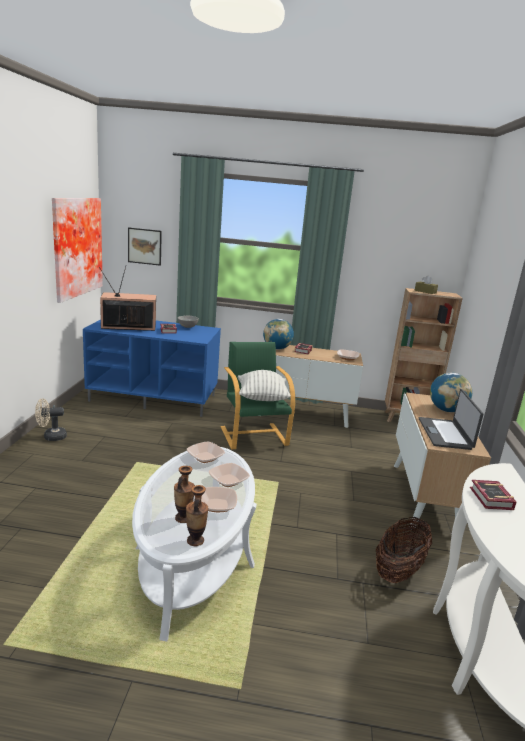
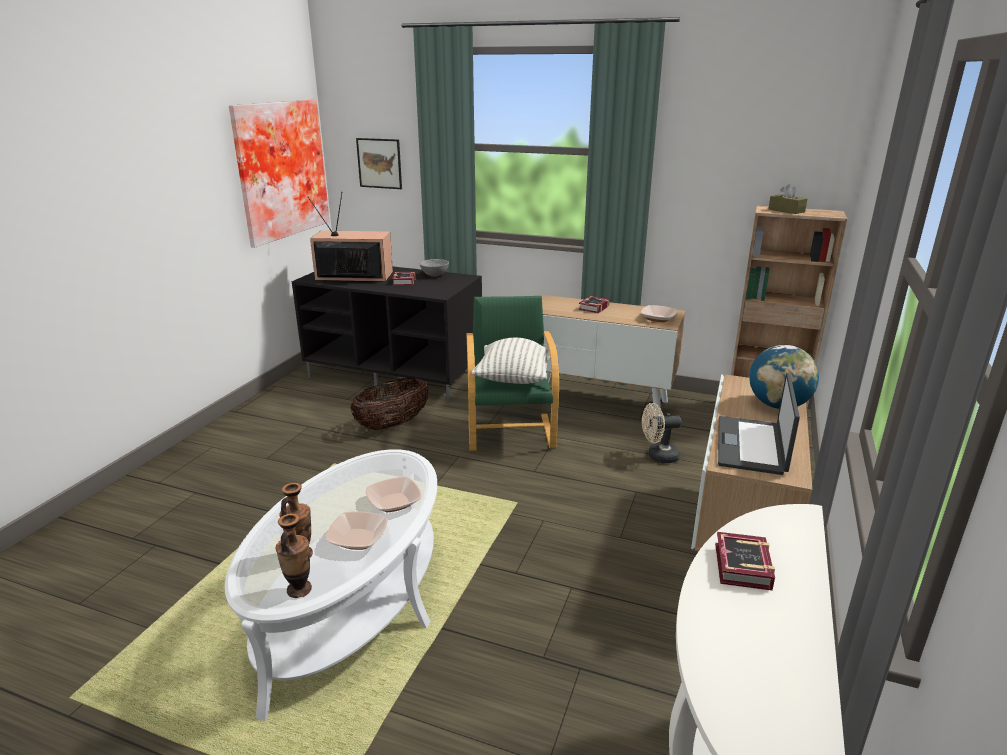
camera: 15 degrees right, 5 degrees up
(51, 437) = (242, 425): beige fan -> beige fan (658, 456)
(155, 398) = (396, 374): blue tv stand -> black tv stand
(205, 457) = (380, 466): bowl -> none
(277, 348) = (555, 305): globe -> none
(399, 570) = (646, 654): basket -> basket (392, 424)

